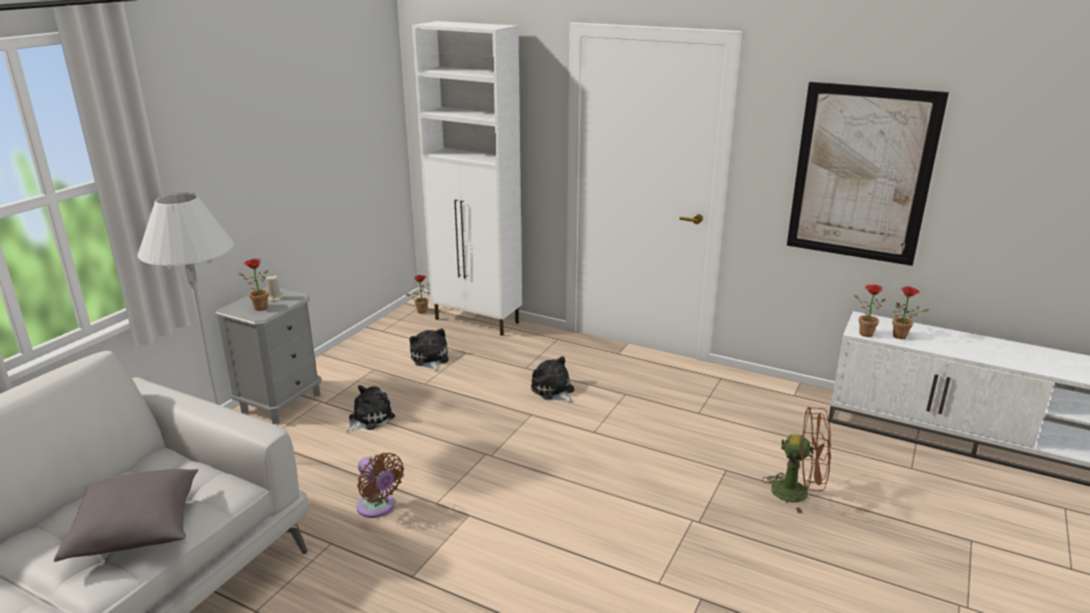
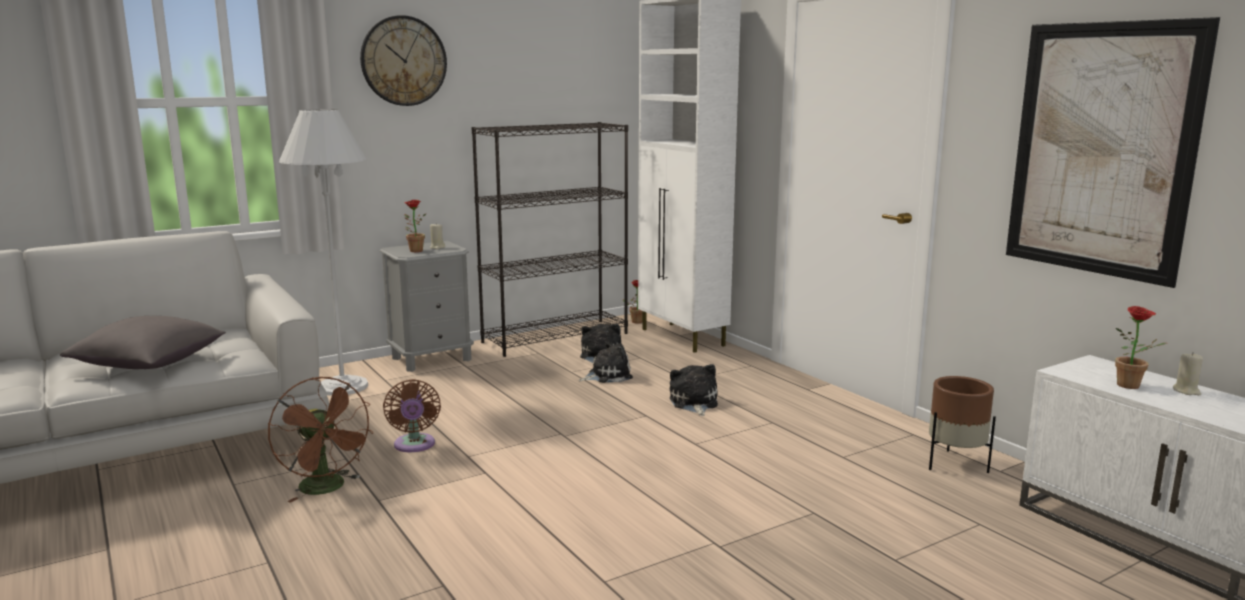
camera: 30 degrees right, 10 degrees down
(208, 115) = (403, 61): none -> wall clock
(369, 419) = (488, 385): plush toy -> plush toy (607, 375)
(370, 346) = (556, 337): none -> black bookcase
(766, 398) = (955, 464): none -> brown planter
(798, 493) = (886, 558): brown fan -> brown fan (327, 489)
(863, 333) = (1070, 373): potted plant -> none
(929, 333) = (1186, 391): none -> beige candle

